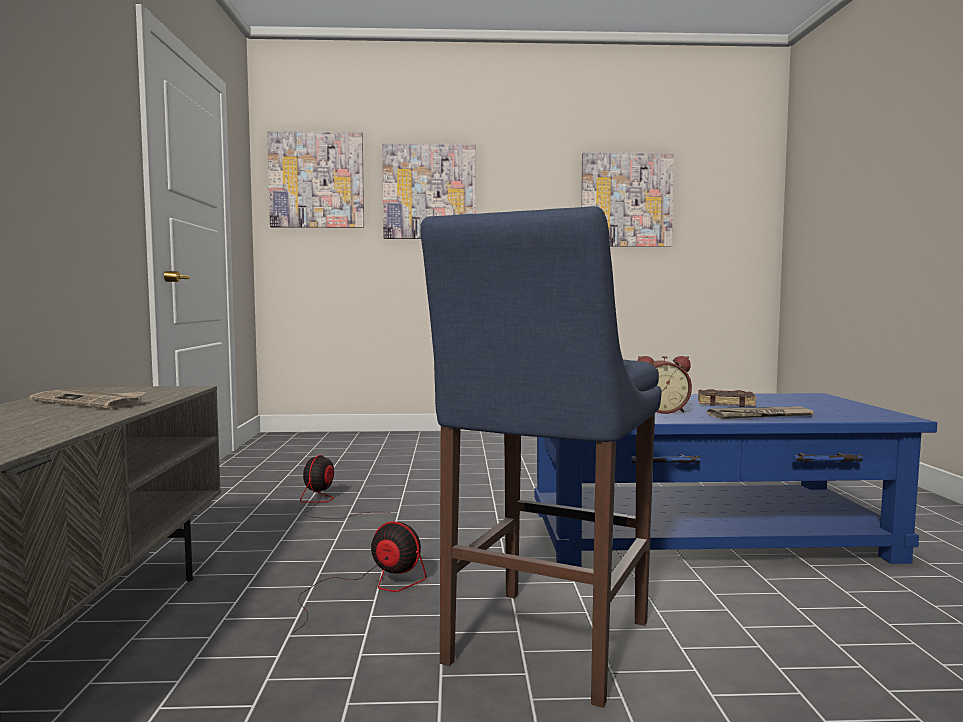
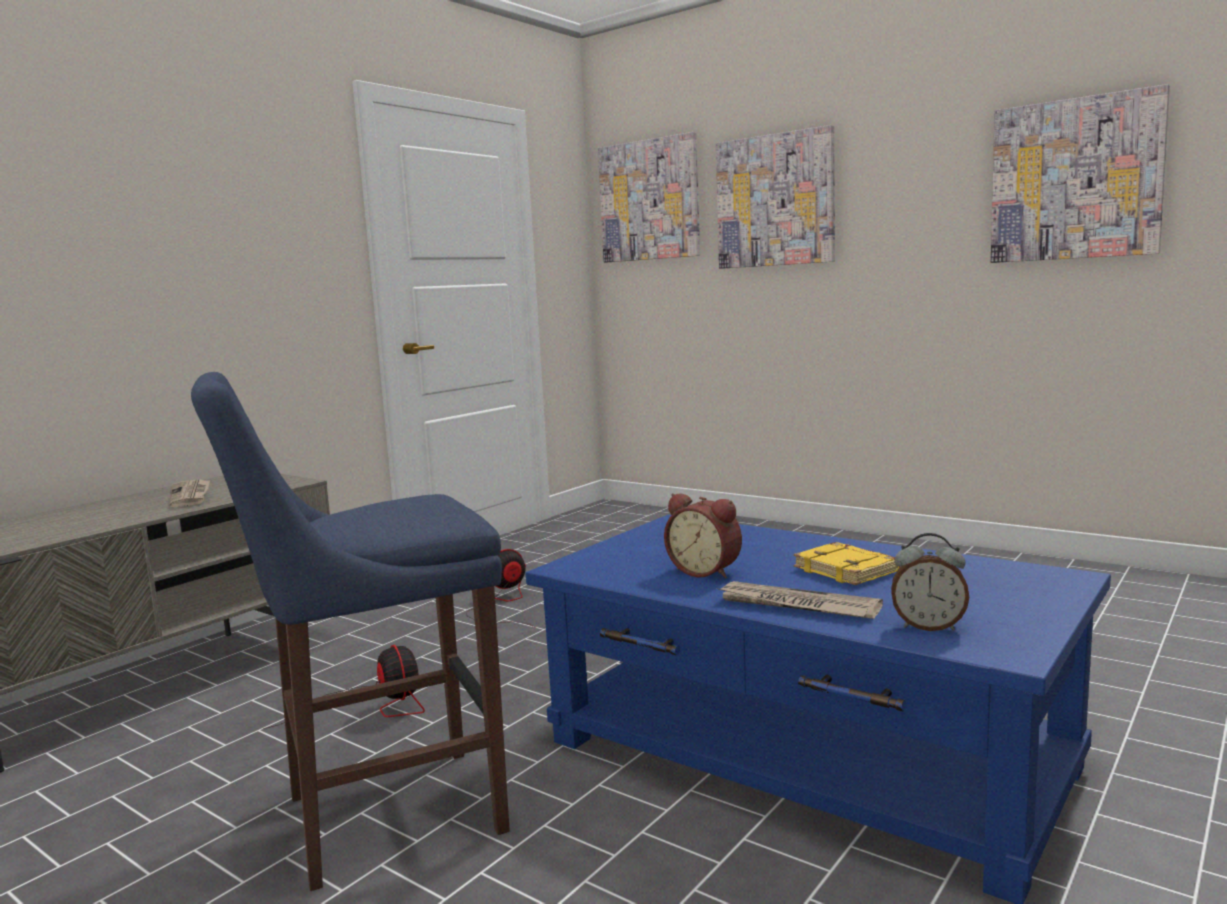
camera: 40 degrees right, 5 degrees up
(726, 403) = (847, 570): brown book -> yellow book
(839, 414) = (928, 627): none -> alarm clock

